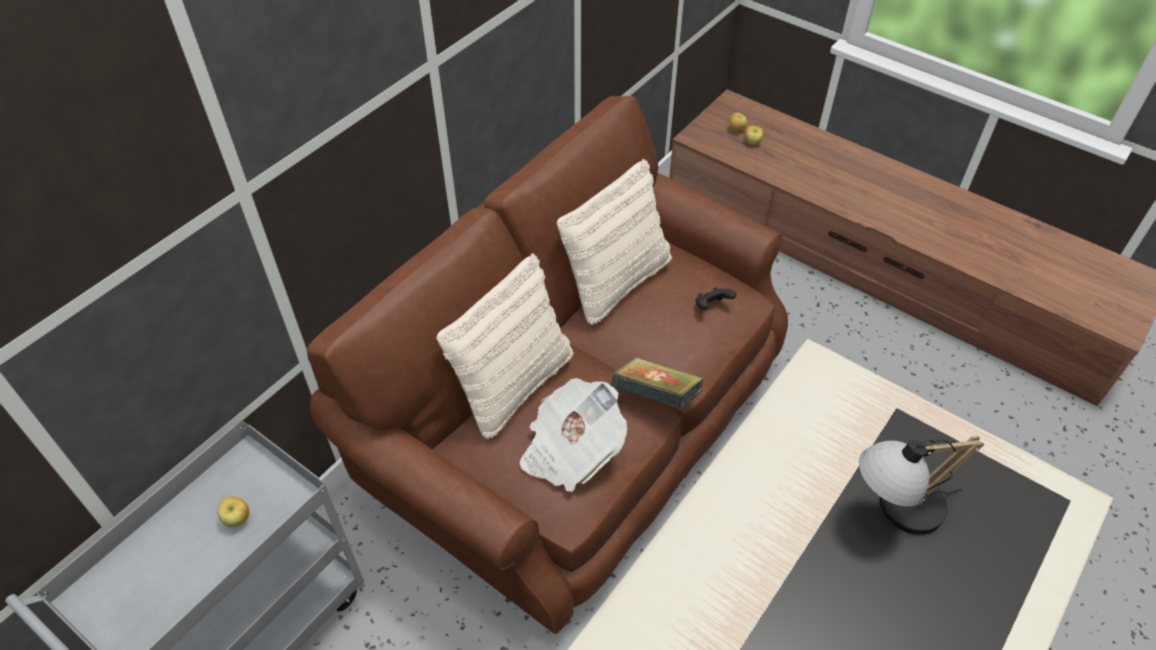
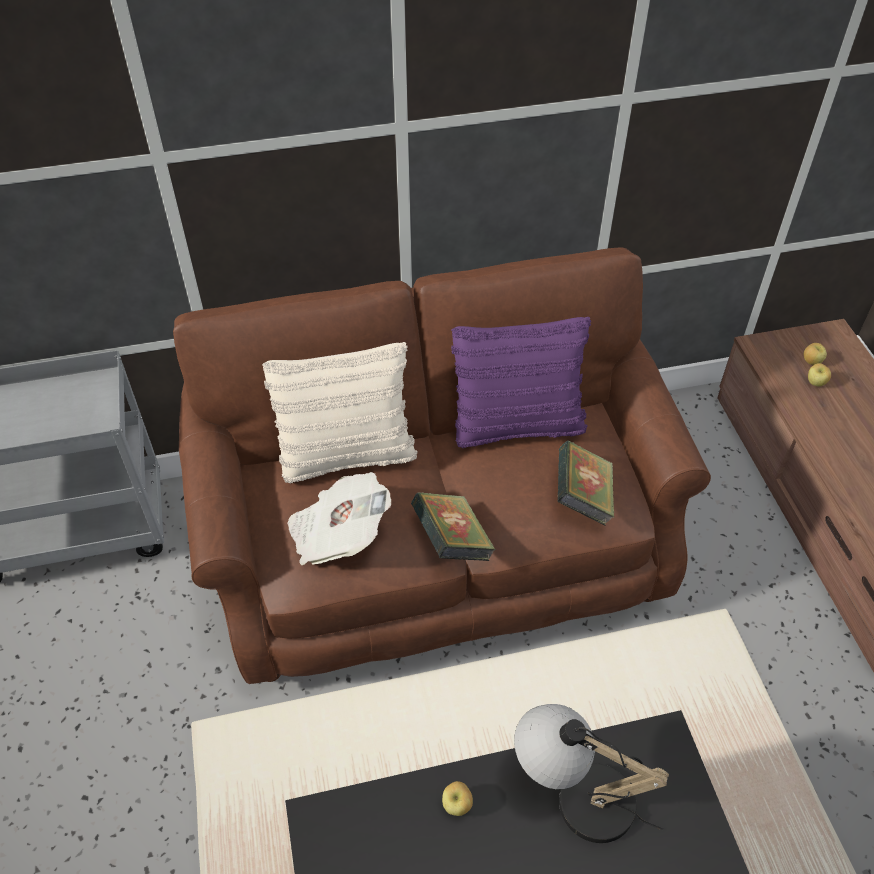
camera: 40 degrees right, 0 degrees up
(238, 519) = (59, 419): apple -> apple (457, 805)
(616, 283) = (517, 426): beige pillow -> purple pillow
(712, 306) = (582, 498): black game controller -> book

